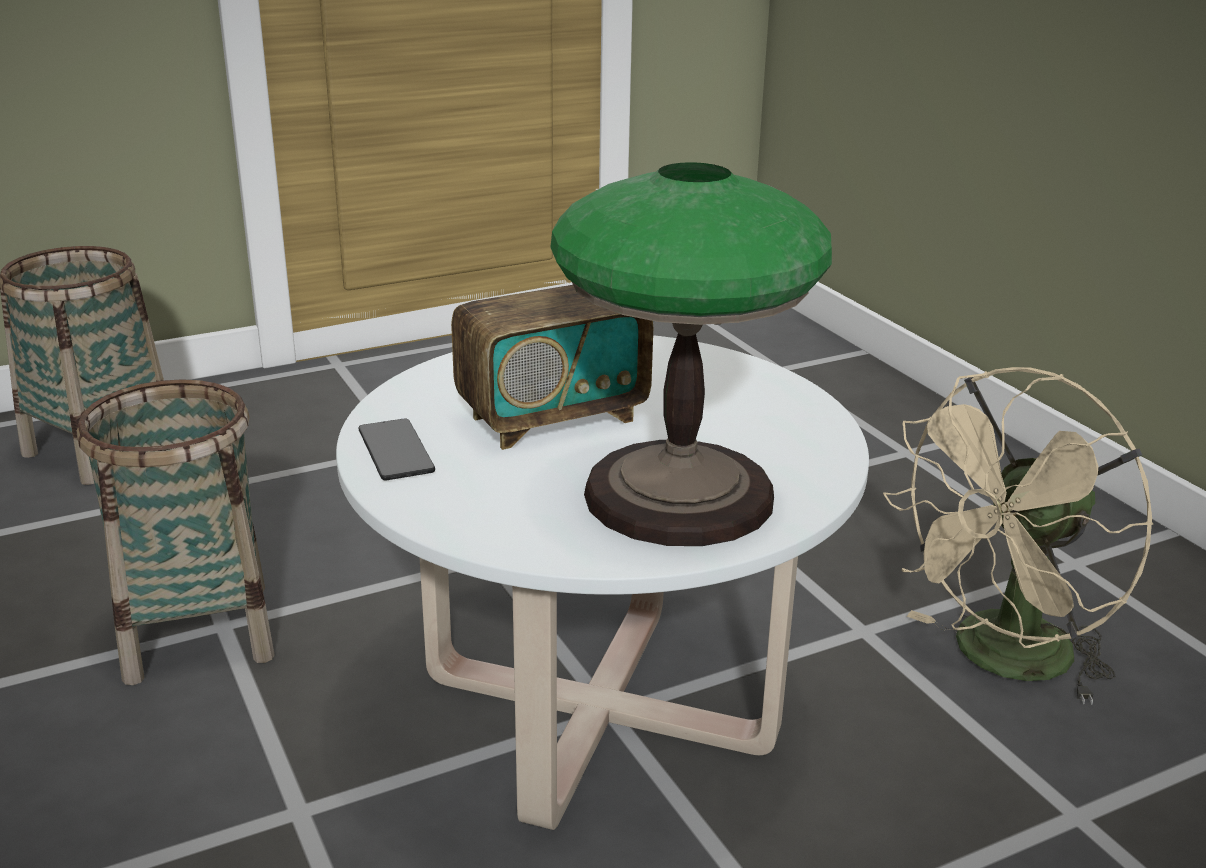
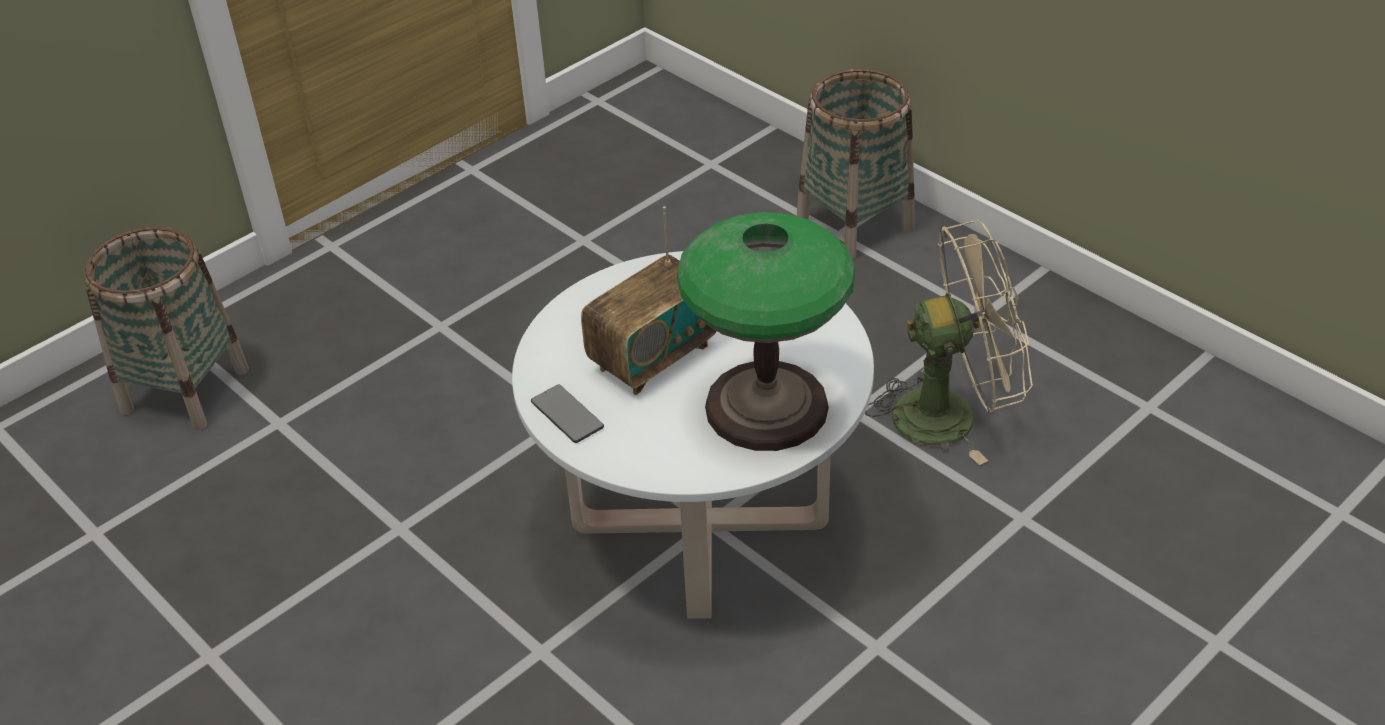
camera: 15 degrees left, 15 degrees up
(198, 632) = (384, 538): basket -> basket (855, 223)
(1000, 661) = (951, 414): beige fan -> beige fan turned 135 degrees counterclockwise

